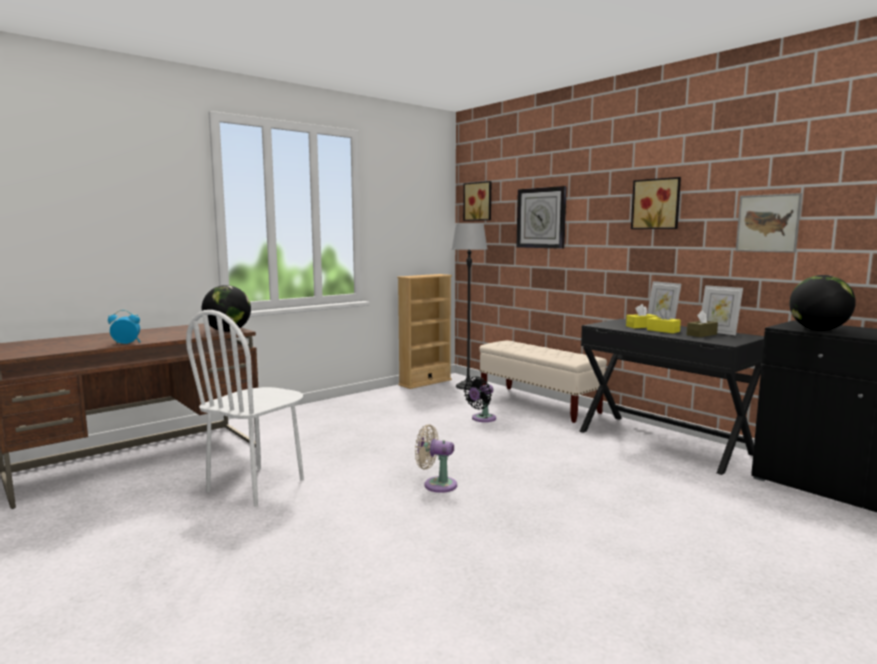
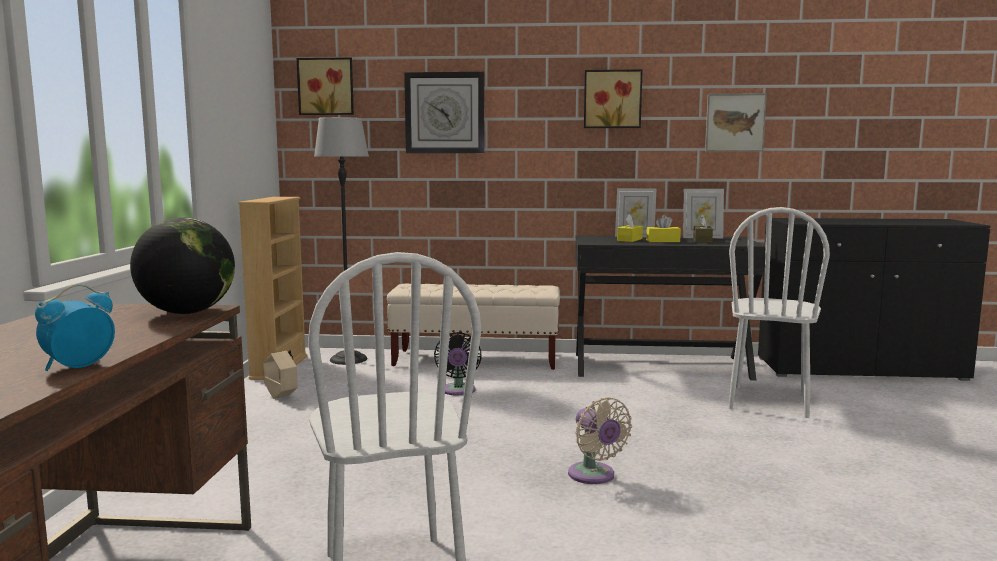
camera: 45 degrees left, 0 degrees up
(392, 397) = (281, 397): none -> beige planter
(436, 484) = (594, 476): beige fan -> beige fan turned 90 degrees counterclockwise
(685, 491) = (769, 401): none -> white chair
(818, 330) = (821, 222): globe -> none

